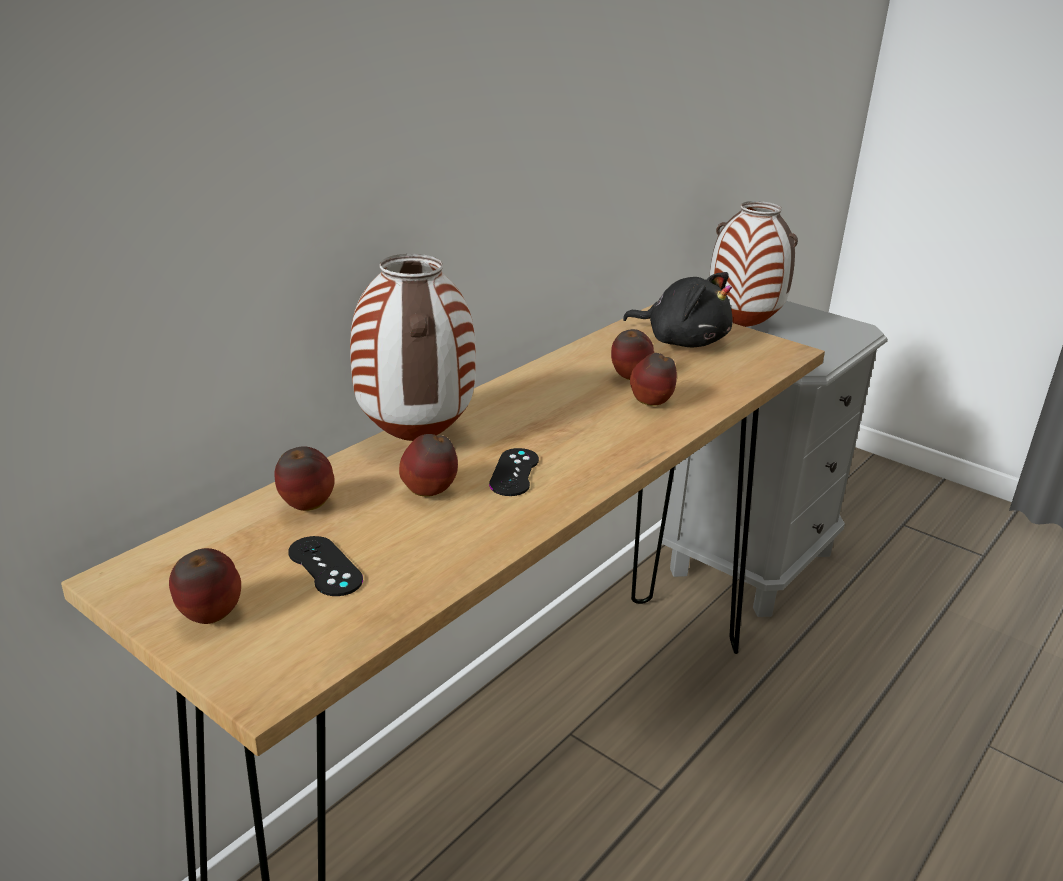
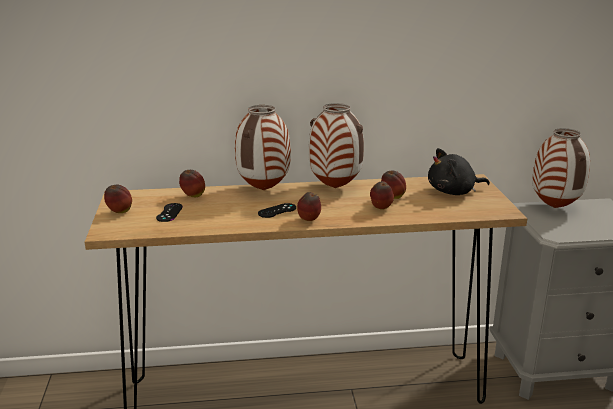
camera: 45 degrees right, 5 degrees down
(430, 494) = (236, 206): apple -> apple (309, 221)
(521, 392) = (336, 188): none -> vase
(682, 341) = (454, 192): black plush toy -> black plush toy turned 90 degrees clockwise

